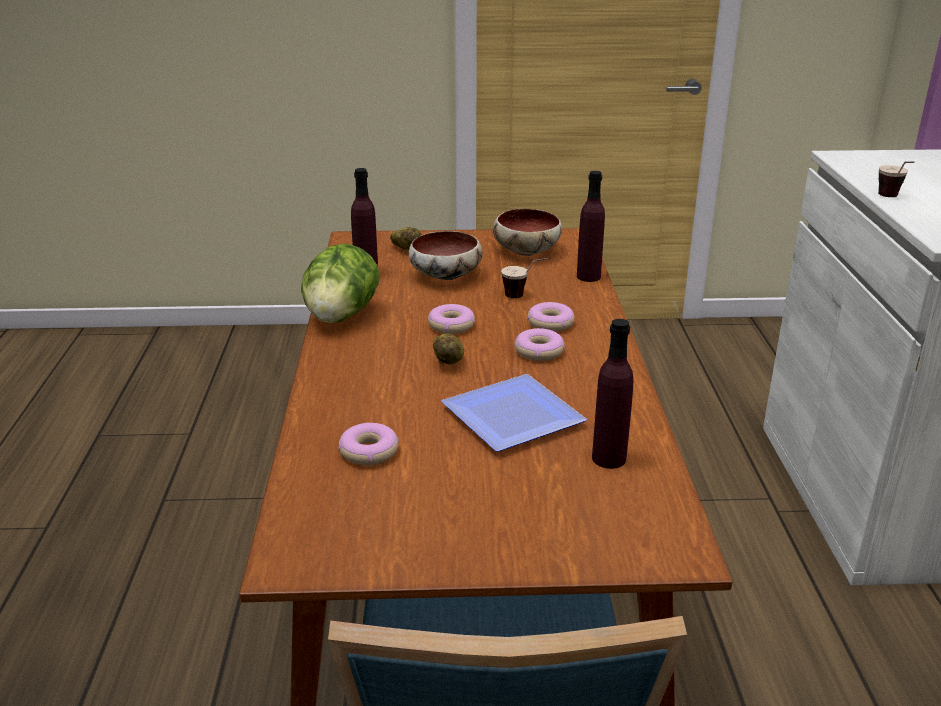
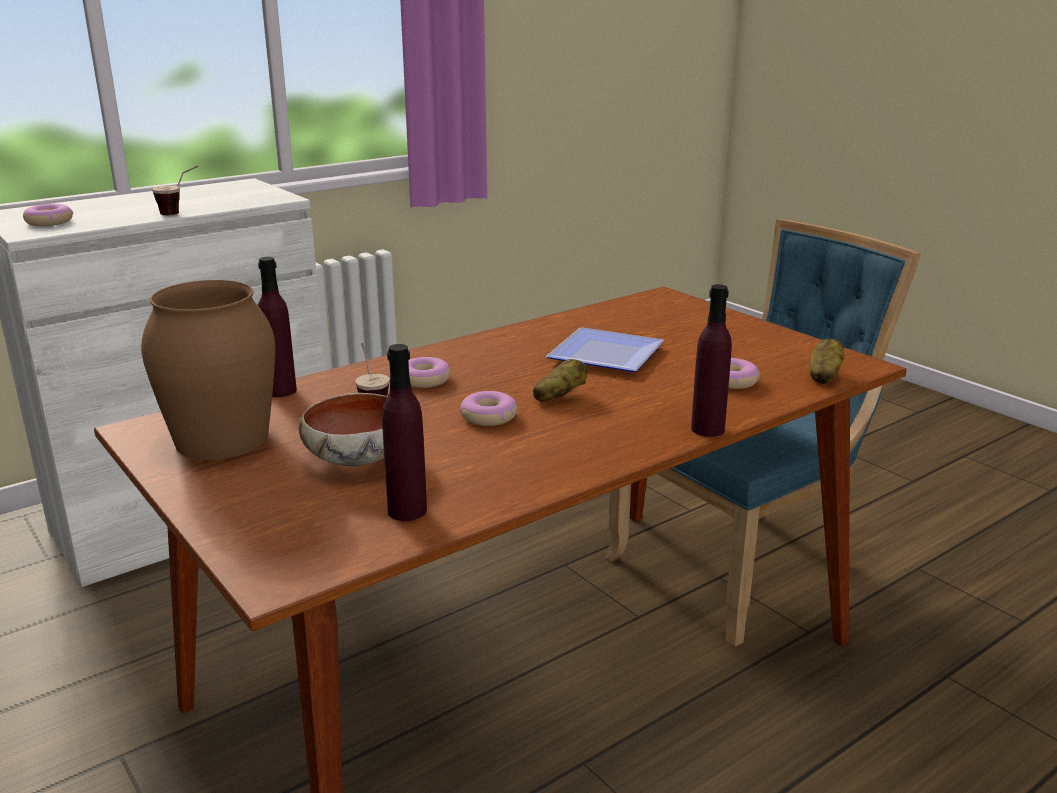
camera: 125 degrees left, 5 degrees down
(341, 317) = (548, 476): lettuce -> none
(407, 250) = (289, 515): potato -> potato (823, 376)
(525, 250) = (222, 439): bowl -> brown vase
(539, 351) = (488, 371): donut -> donut (49, 222)
(609, 458) = (606, 322): purple bottle -> purple bottle (707, 429)

